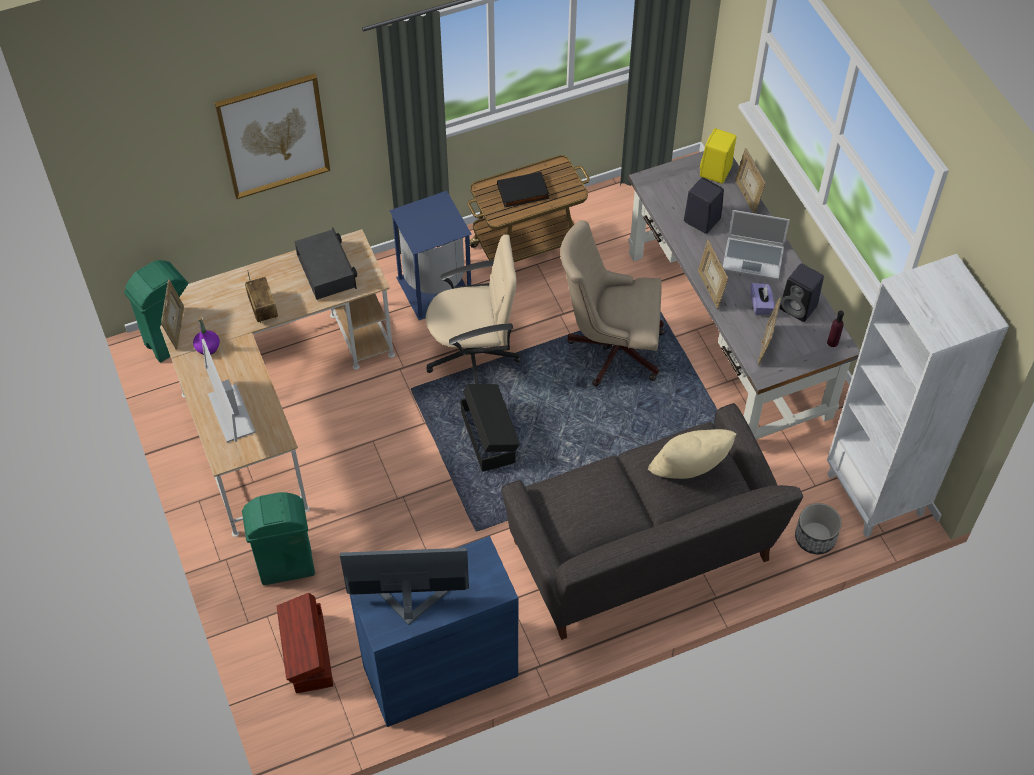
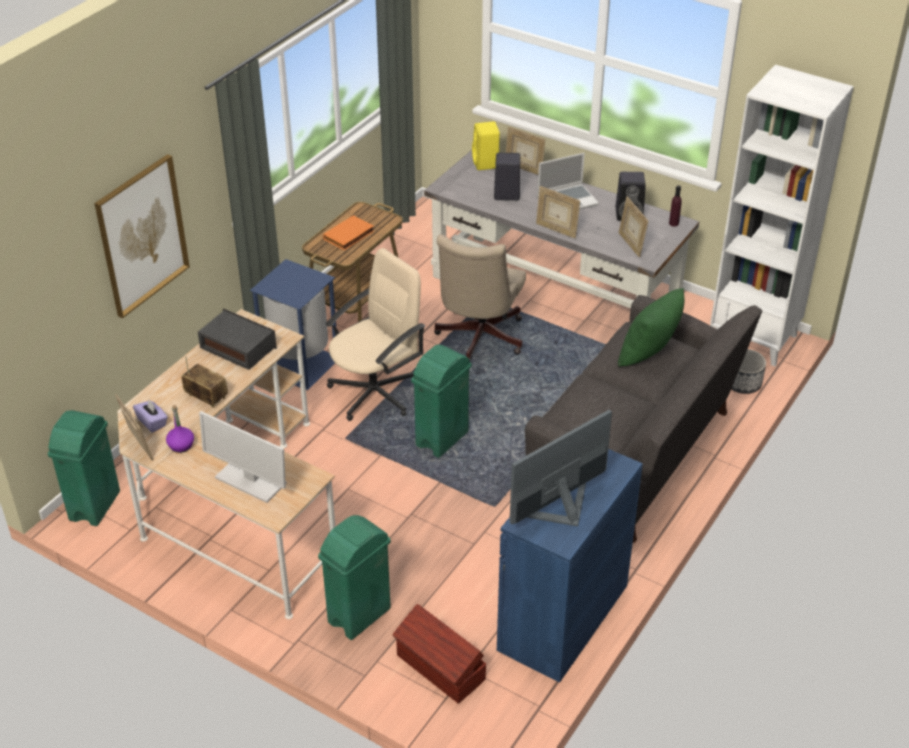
camera: 35 degrees left, 15 degrees down
(488, 436) = (441, 439): black storage box -> green trash can
(523, 192) = (349, 236): black book -> orange book
(610, 348) = (478, 339): beige office chair -> beige office chair turned 45 degrees counterclockwise
(689, 472) = (649, 354): beige pillow -> green pillow
(761, 304) = (601, 223): purple tissue box -> purple tissue box (152, 422)

